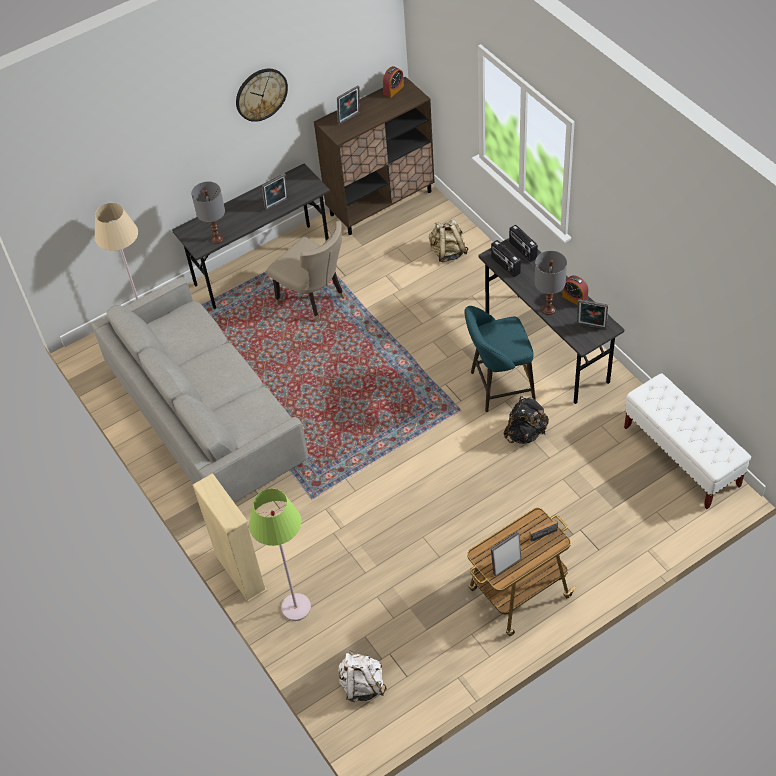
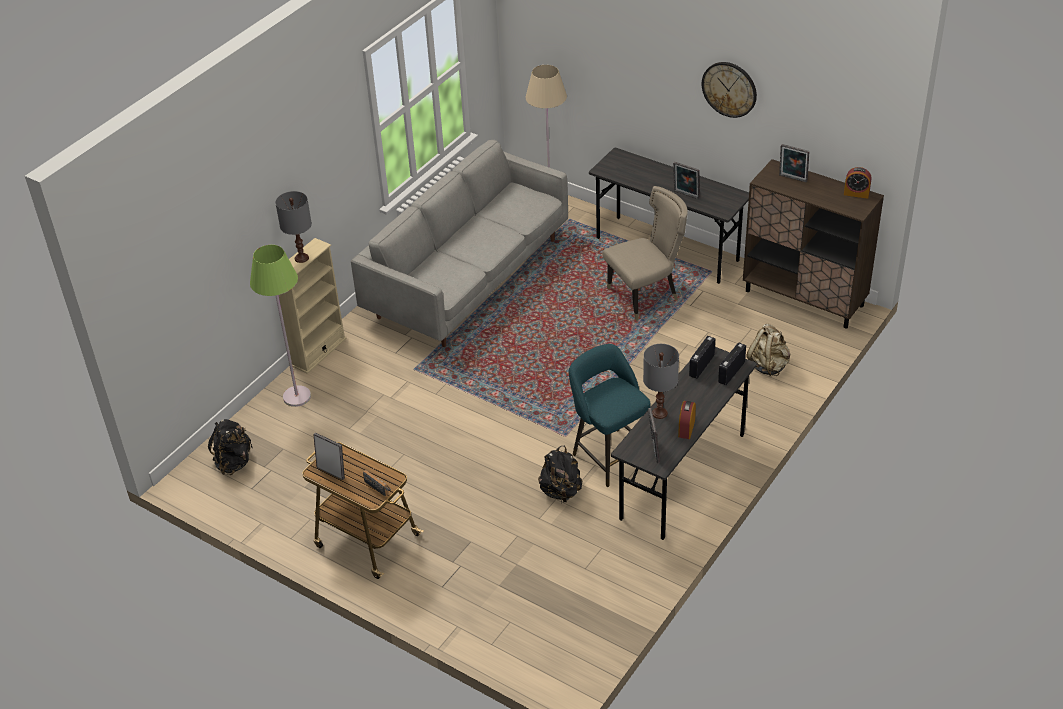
camera: 65 degrees right, 10 degrees down
(217, 239) = (619, 175): grey table lamp -> grey table lamp (301, 258)
(314, 300) = (646, 295): beige chair -> beige chair turned 135 degrees counterclockwise
(362, 685) = (234, 462): white backpack -> black backpack
(681, 457) = (592, 625): white bench -> none

